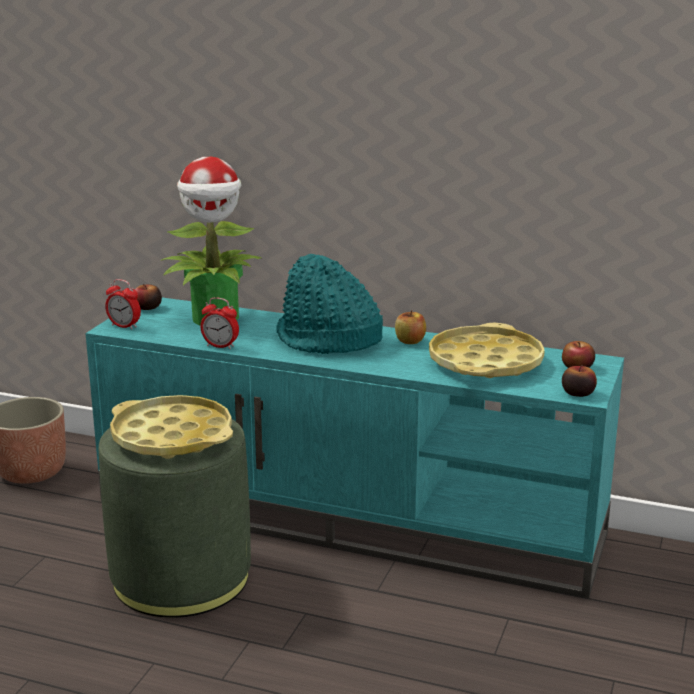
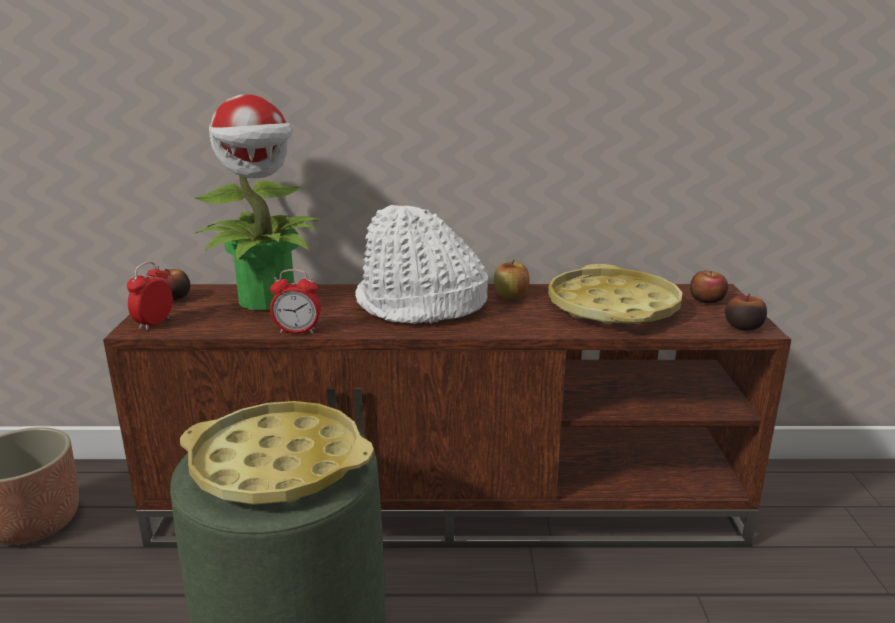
camera: 20 degrees left, 0 degrees up
(124, 326) = (154, 323): alarm clock -> alarm clock turned 105 degrees clockwise
(327, 340) = (420, 306): turquoise hat -> white hat
(351, 516) = (450, 501): turquoise tv stand -> brown tv stand

